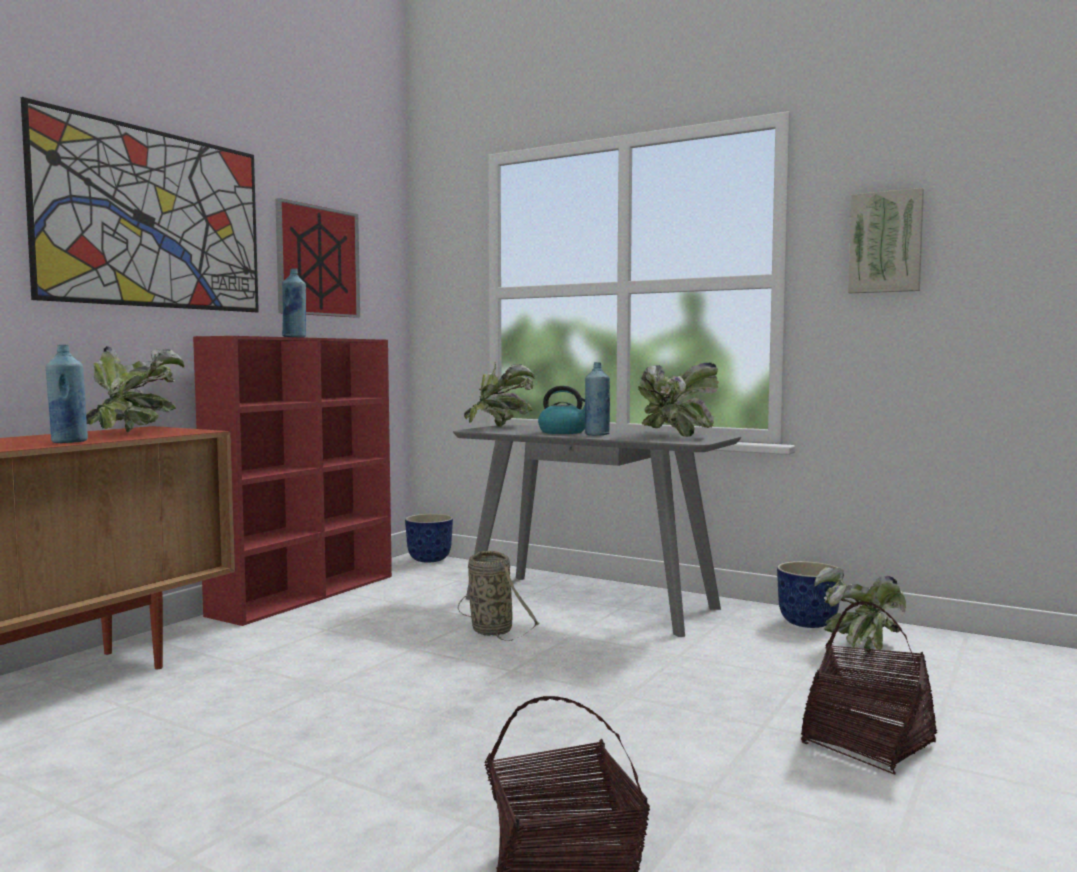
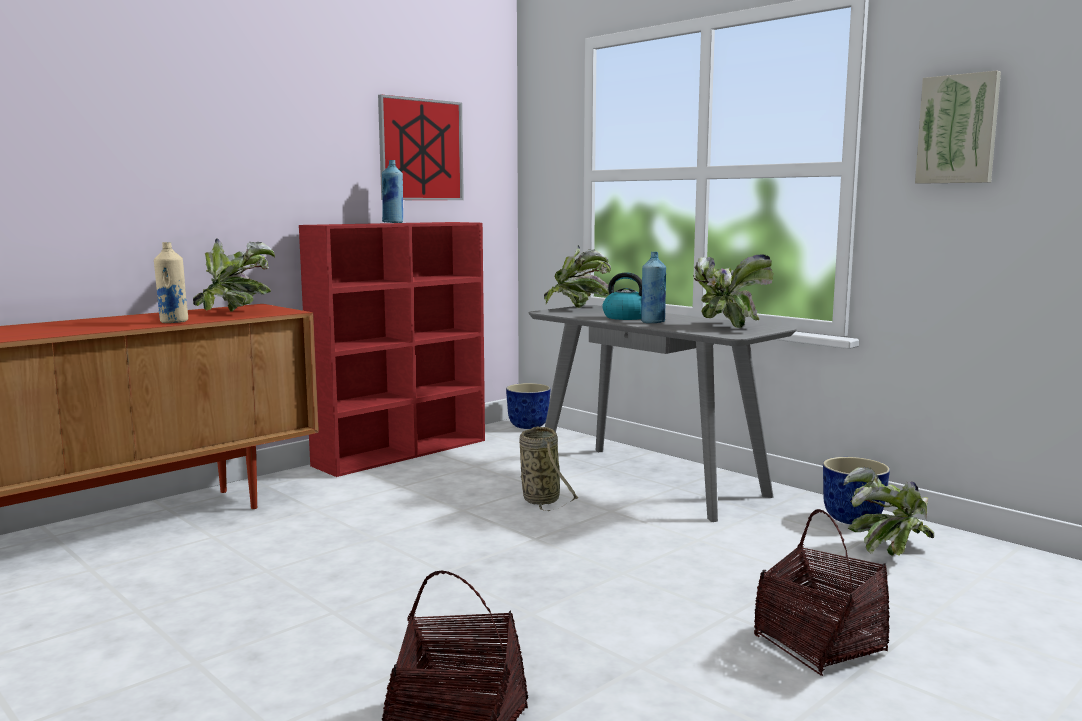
camera: 15 degrees right, 5 degrees up
(68, 442) = (173, 322): blue bottle -> beige bottle
(154, 219) = (262, 123): picture -> none

